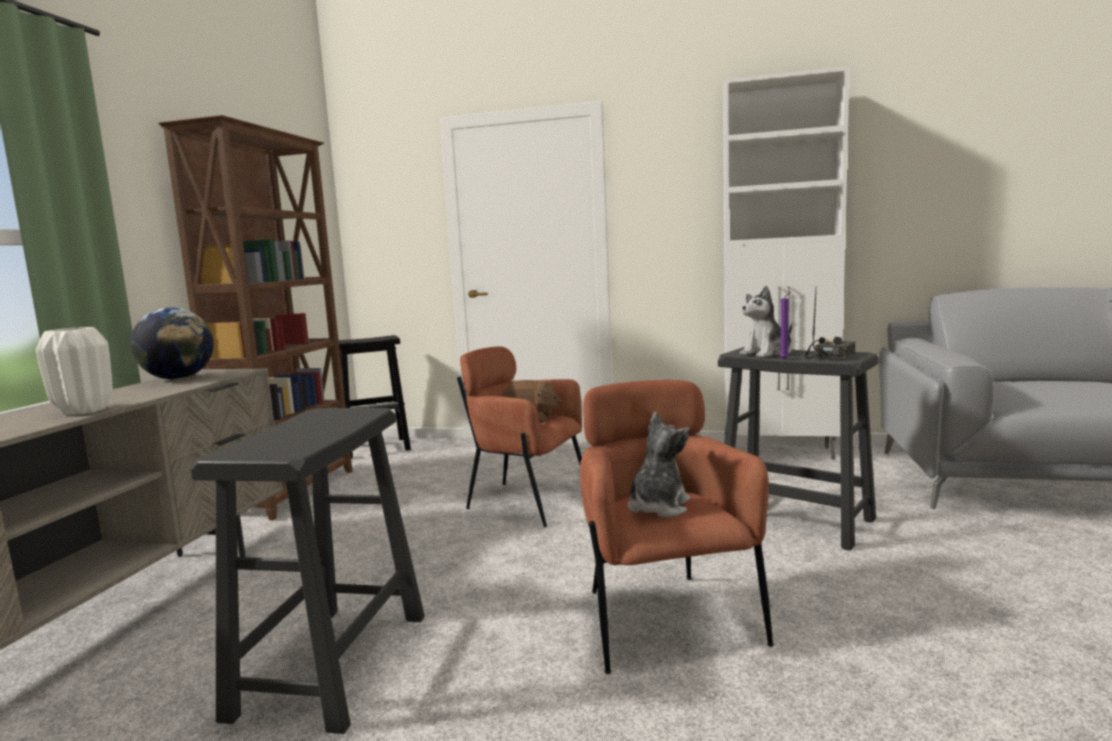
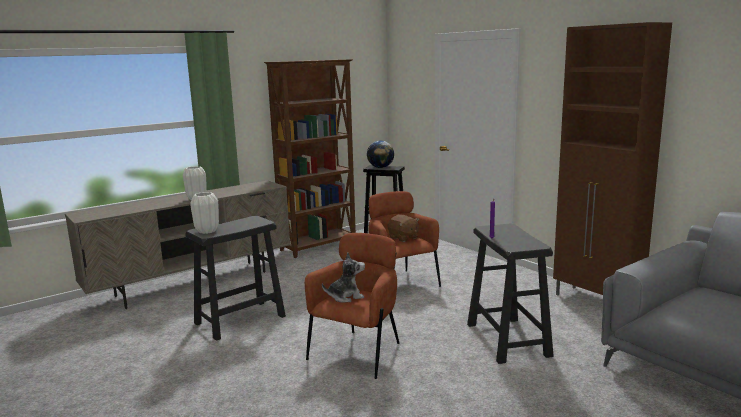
camera: 40 degrees right, 5 degrees up
(178, 378) = (250, 186): globe -> globe (380, 167)
(265, 449) = (207, 231): none -> white vase
(768, 353) = (500, 232): plush toy -> none
(781, 452) = (597, 302): white cabinet -> brown cabinet
(830, 356) = (517, 243): radio -> none

